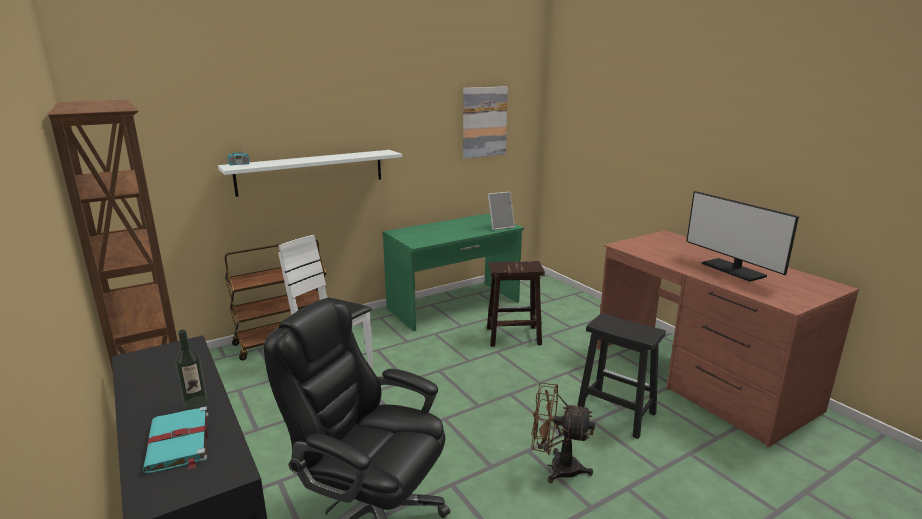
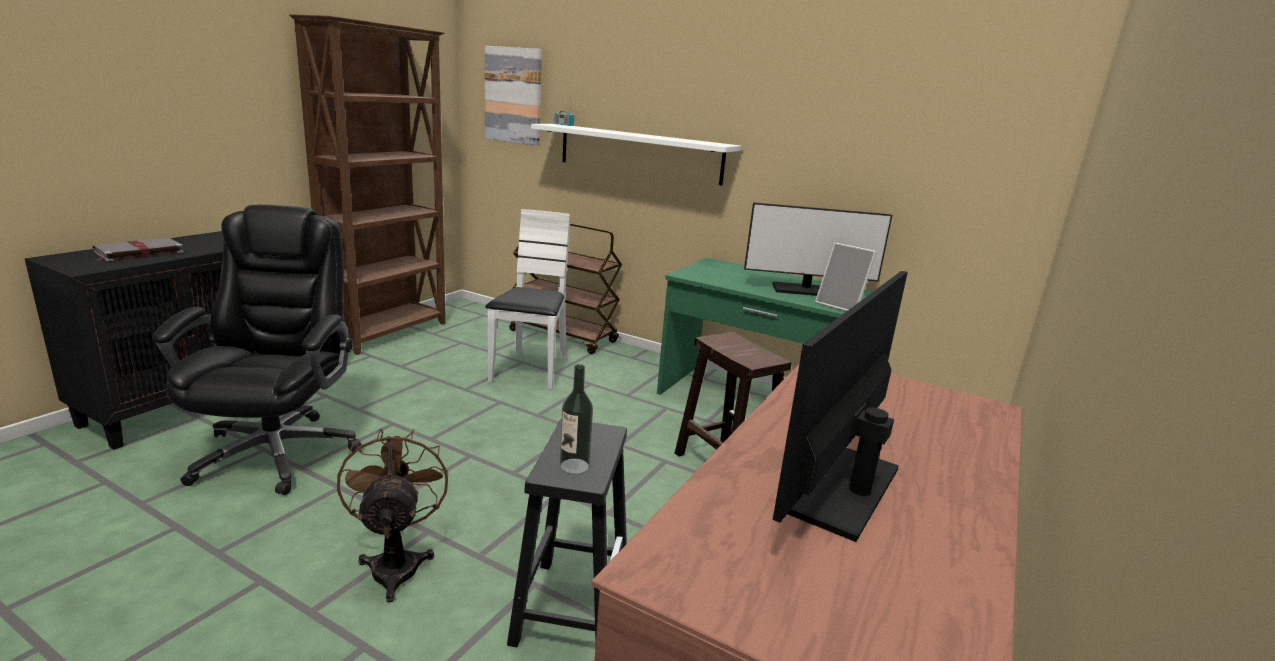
camera: 60 degrees right, 0 degrees up
(178, 443) = (137, 252): turquoise book -> grey book
(195, 402) = (205, 247): bottle -> bottle (574, 466)
(470, 226) = (806, 290): none -> monitor
(484, 122) = (922, 131): picture -> picture (513, 95)

